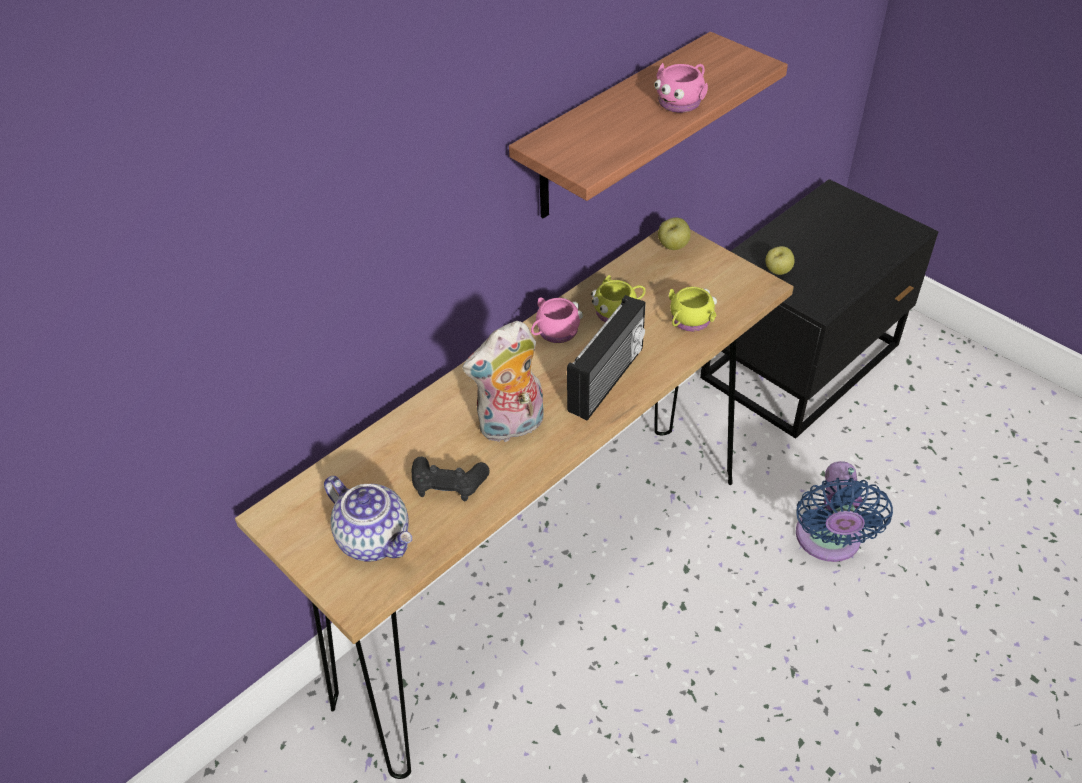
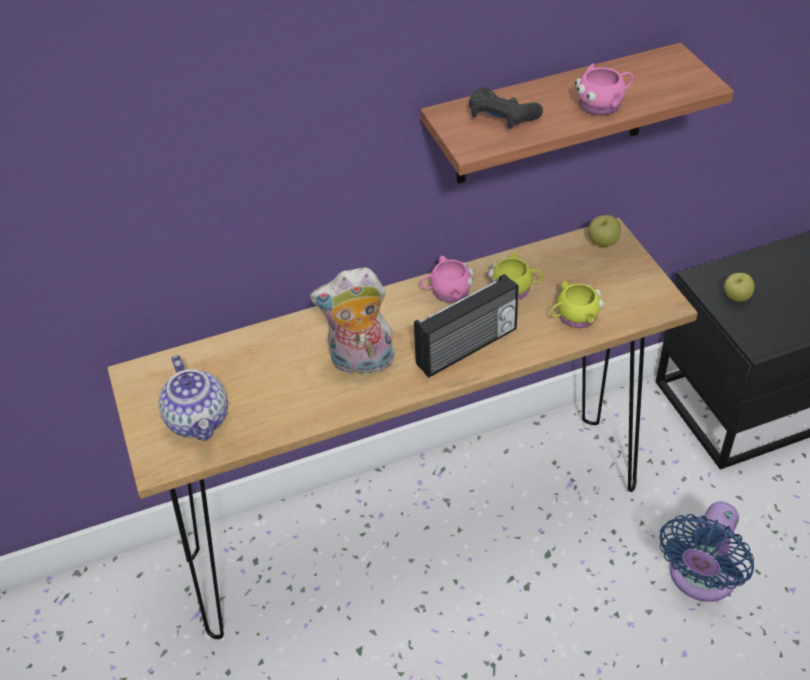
camera: 25 degrees right, 0 degrees up
(448, 485) = (281, 395): black game controller -> black game controller (502, 117)

